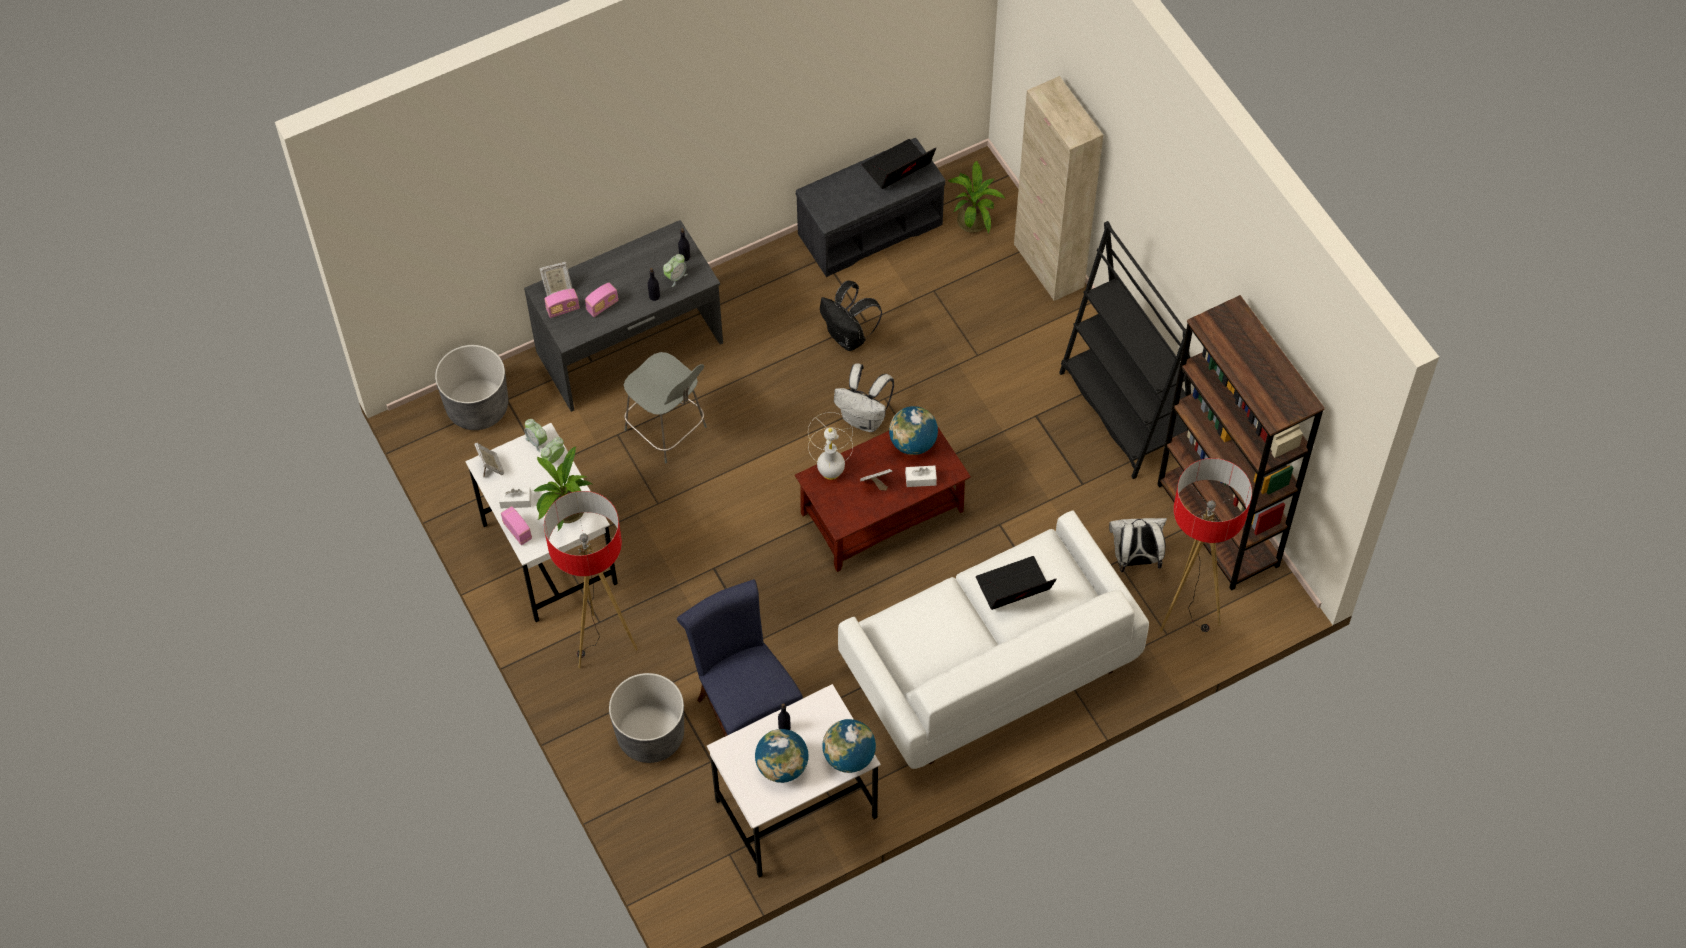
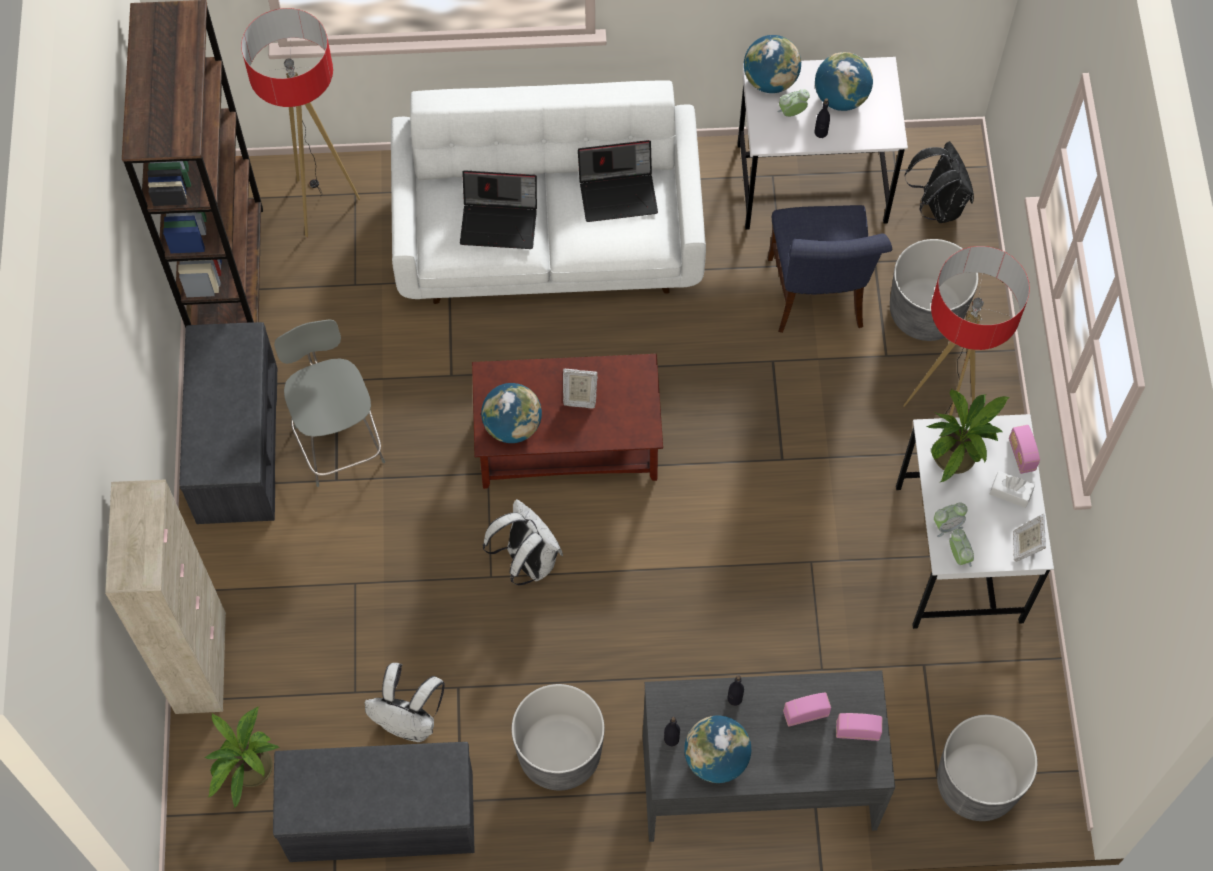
camera: 155 degrees left, 5 degrees up
(557, 289) = (853, 764): picture frame -> none
(649, 257) = (716, 759): none -> globe
(667, 430) = (760, 648): grey stool -> grey stool (338, 441)
(675, 277) = (696, 714): alarm clock -> alarm clock (792, 113)
(774, 310) = (559, 753): none -> grey planter
(831, 471) = (620, 433): white table lamp -> none
(849, 337) = (489, 674): black backpack -> black backpack (937, 206)
(897, 169) = (324, 793): laptop -> laptop (619, 193)
(920, 479) = (527, 381): white tissue box -> none
(1125, 410) = (236, 443): black bookcase -> grey bench
(1135, 559) = (336, 278): white backpack -> white backpack (410, 722)

